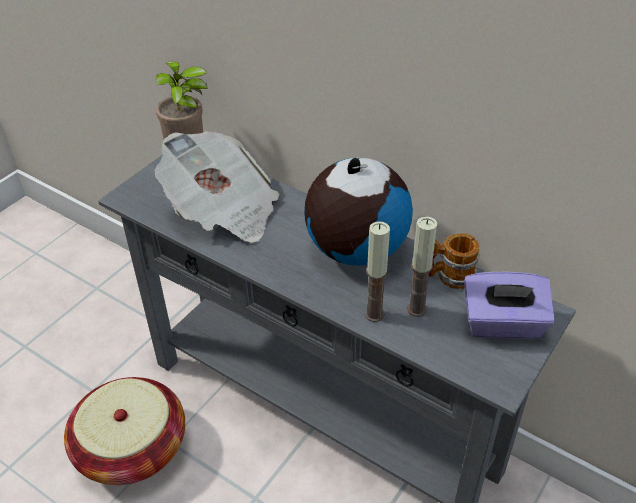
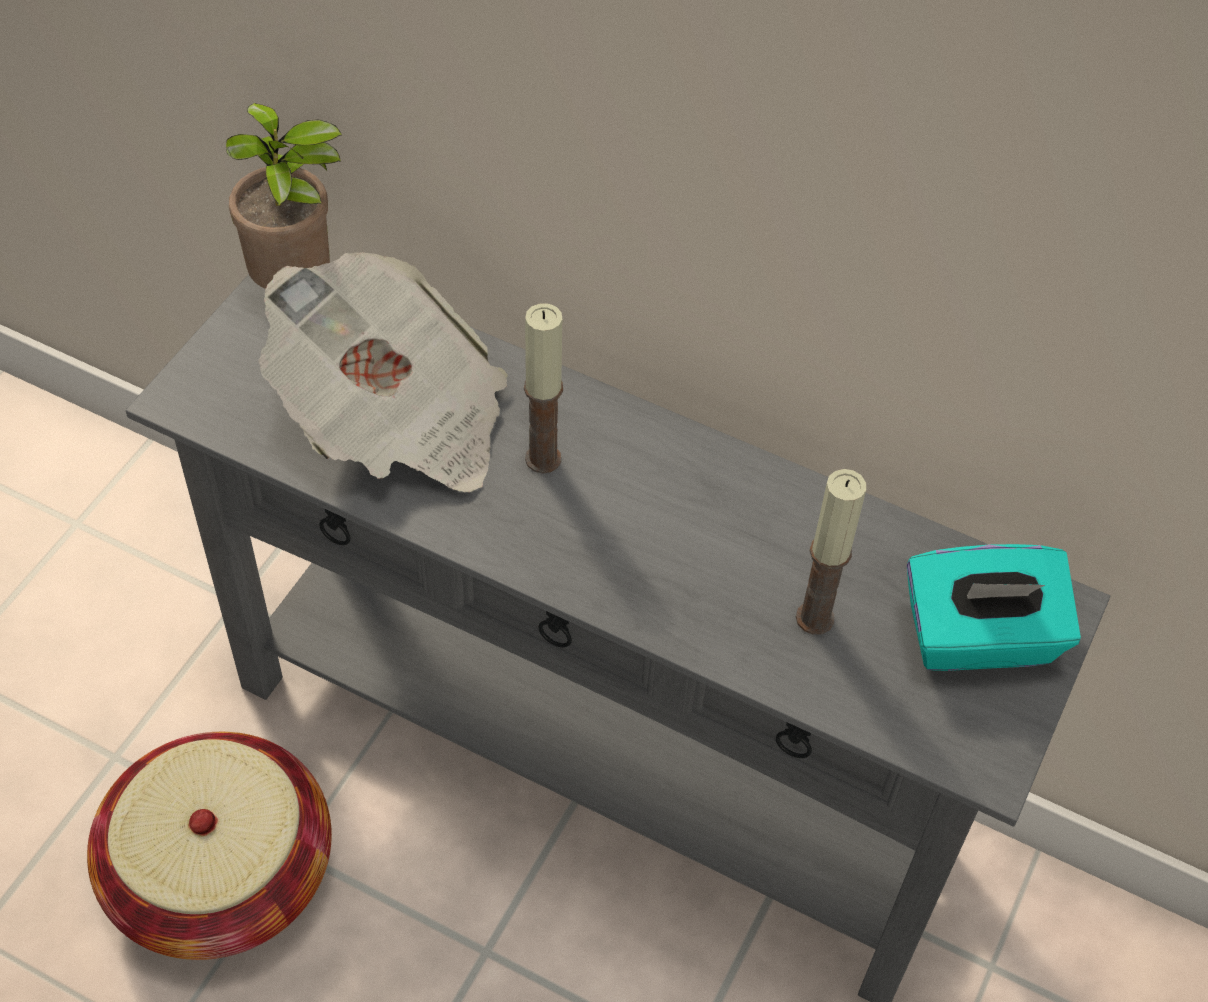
camera: 10 degrees left, 10 degrees up
(355, 250) = (678, 494): globe -> none
(374, 314) = (735, 636): candle -> candle (543, 459)
(448, 276) = (865, 541): mug -> none
(503, 324) = (979, 639): purple tissue box -> turquoise tissue box

